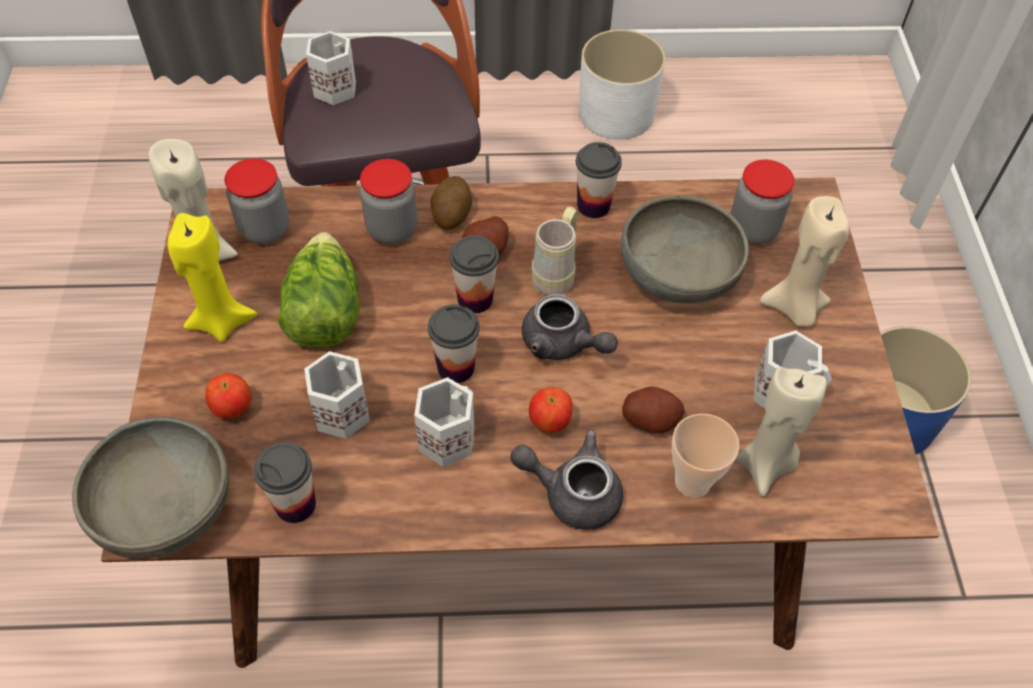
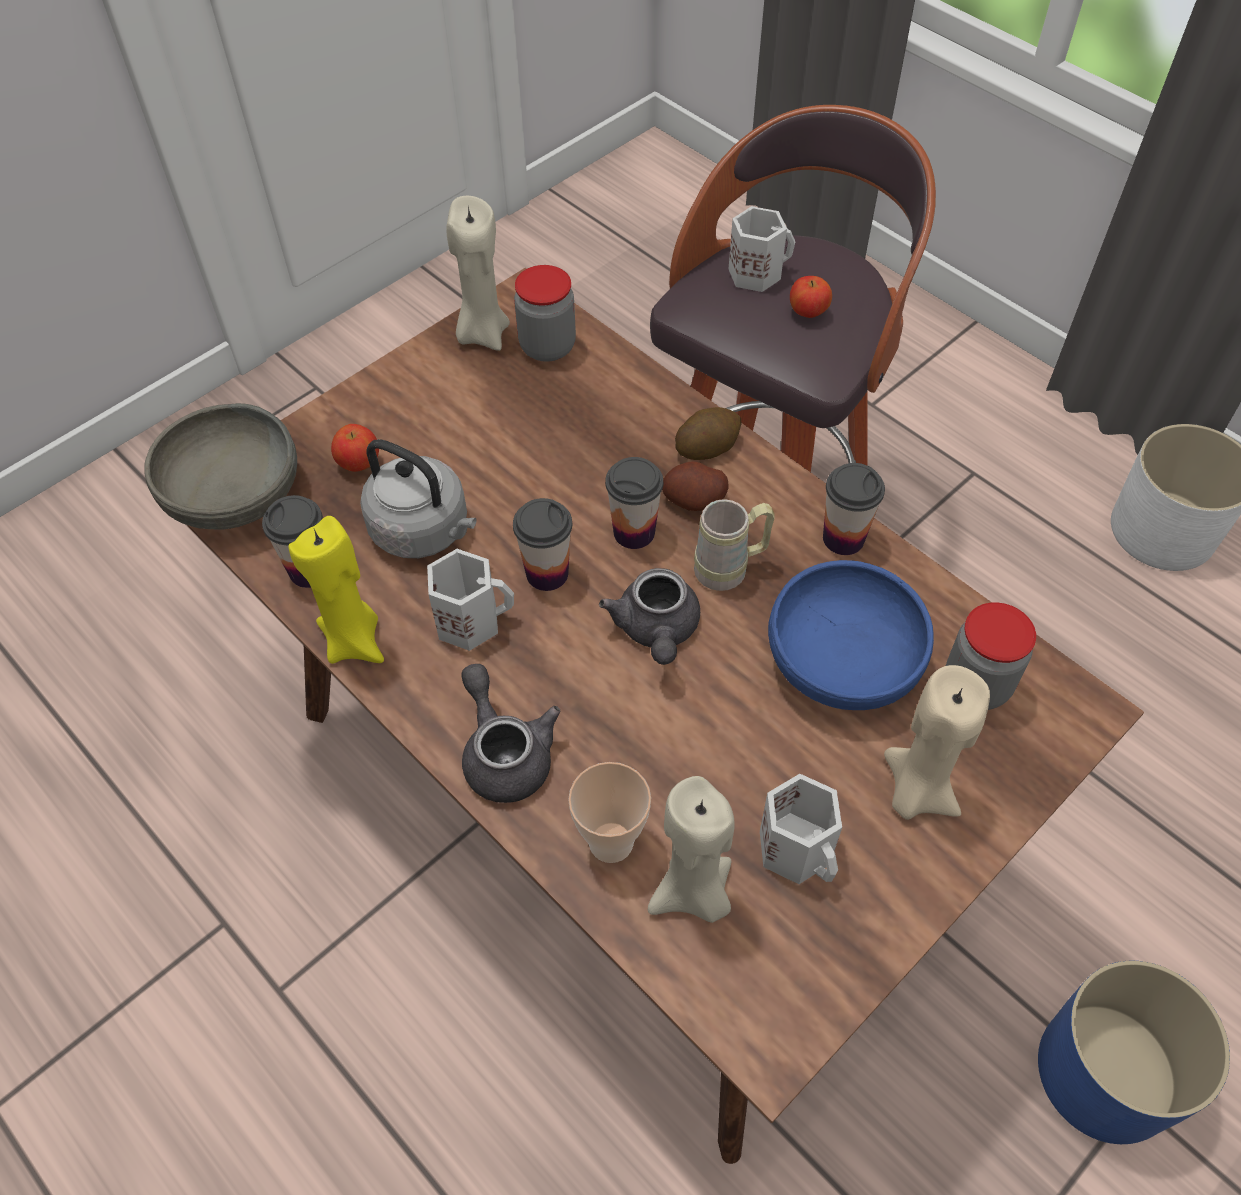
camera: 50 degrees right, 0 degrees up
(221, 321) = (430, 393): yellow candle -> yellow candle (354, 641)
(323, 311) = (507, 445): lettuce -> none
(341, 411) = (424, 531): white mug -> grey kettle
(392, 229) = (642, 422): jar -> none
(550, 421) = (563, 682): apple -> apple (808, 313)
(650, 419) = (646, 758): potato -> none
(677, 273) = (842, 661): grey bowl -> blue bowl

